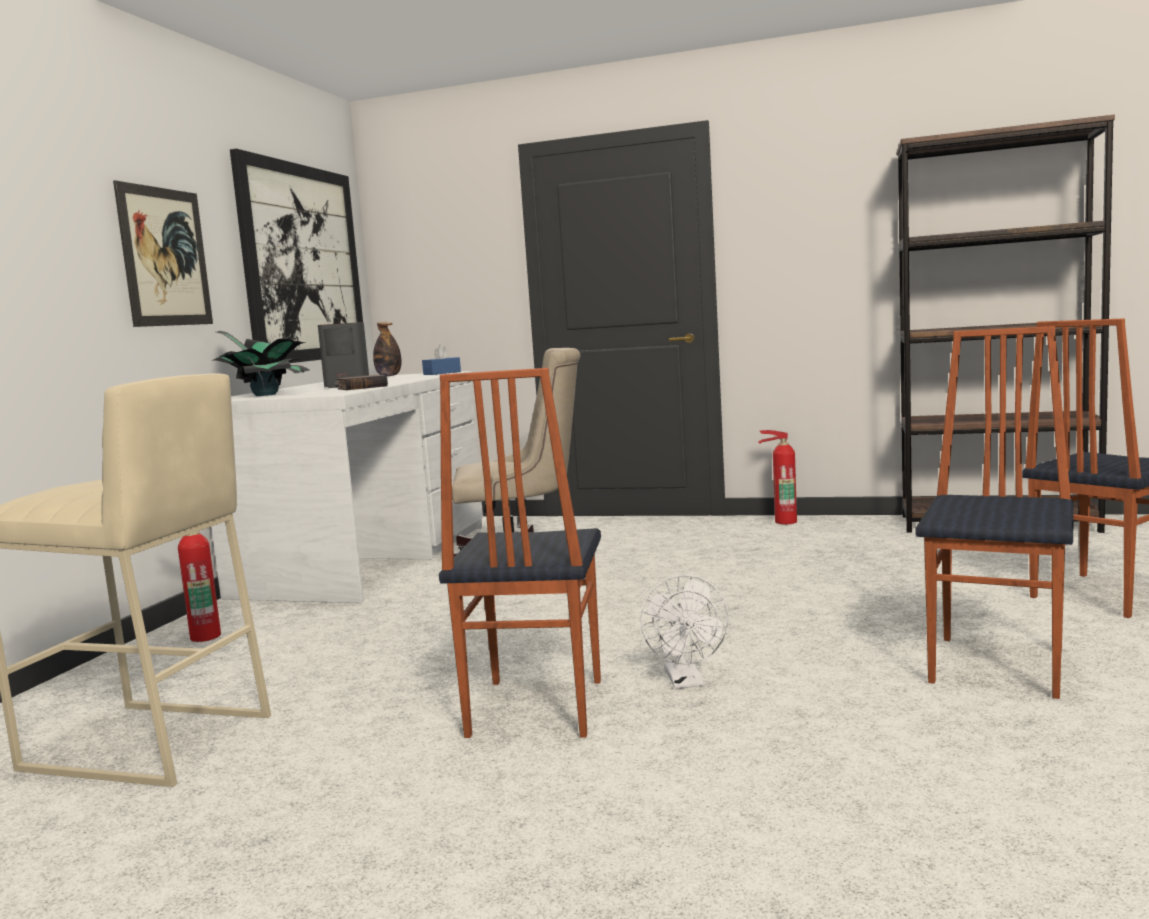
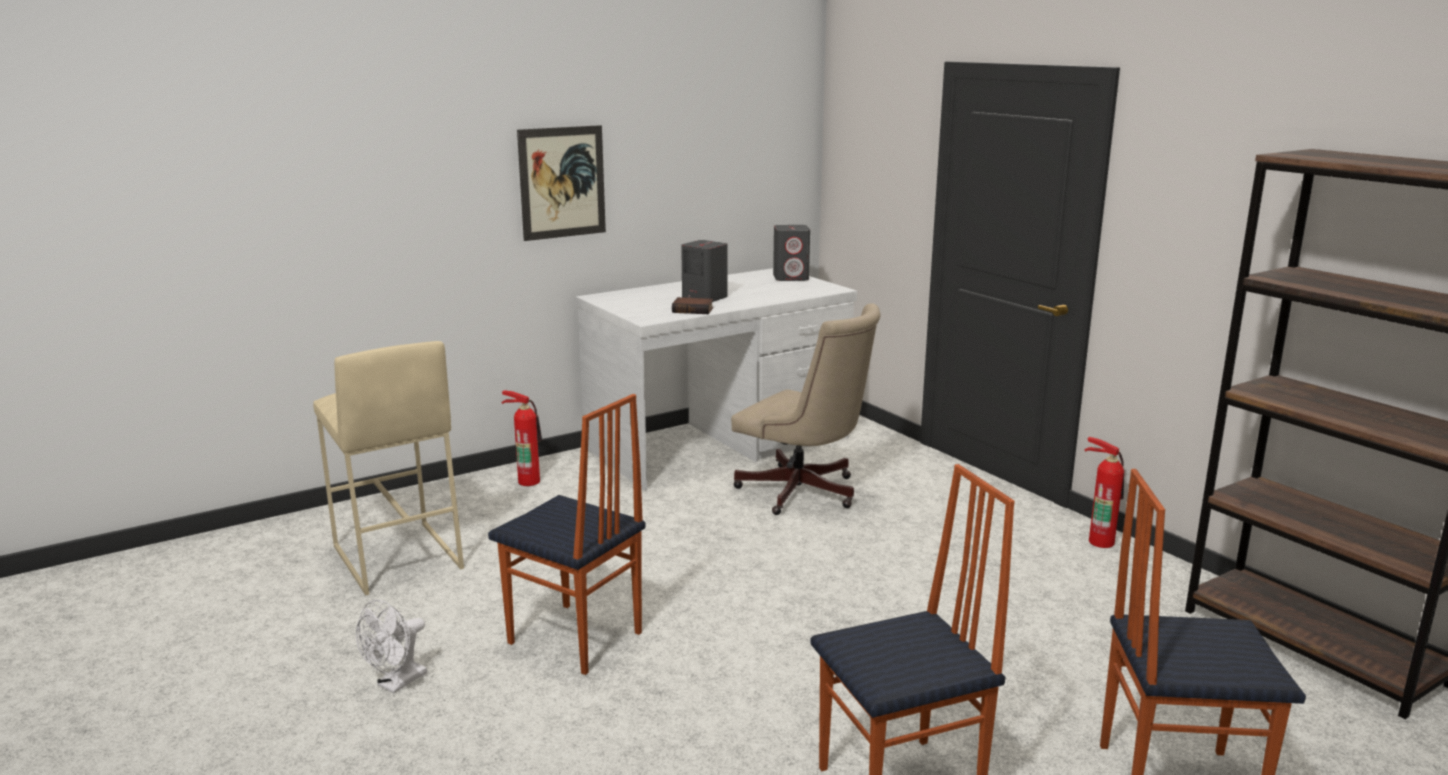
camera: 40 degrees right, 10 degrees up
(266, 395) = (627, 299): potted plant -> none
(302, 263) = (726, 167): picture -> none
(388, 376) = (791, 277): bottle -> grey speaker
(442, 373) = (823, 289): blue tissue box -> none
(533, 708) = (574, 639): chair -> chair turned 105 degrees counterclockwise
(686, 682) = (684, 670): white fan -> white fan (396, 683)

